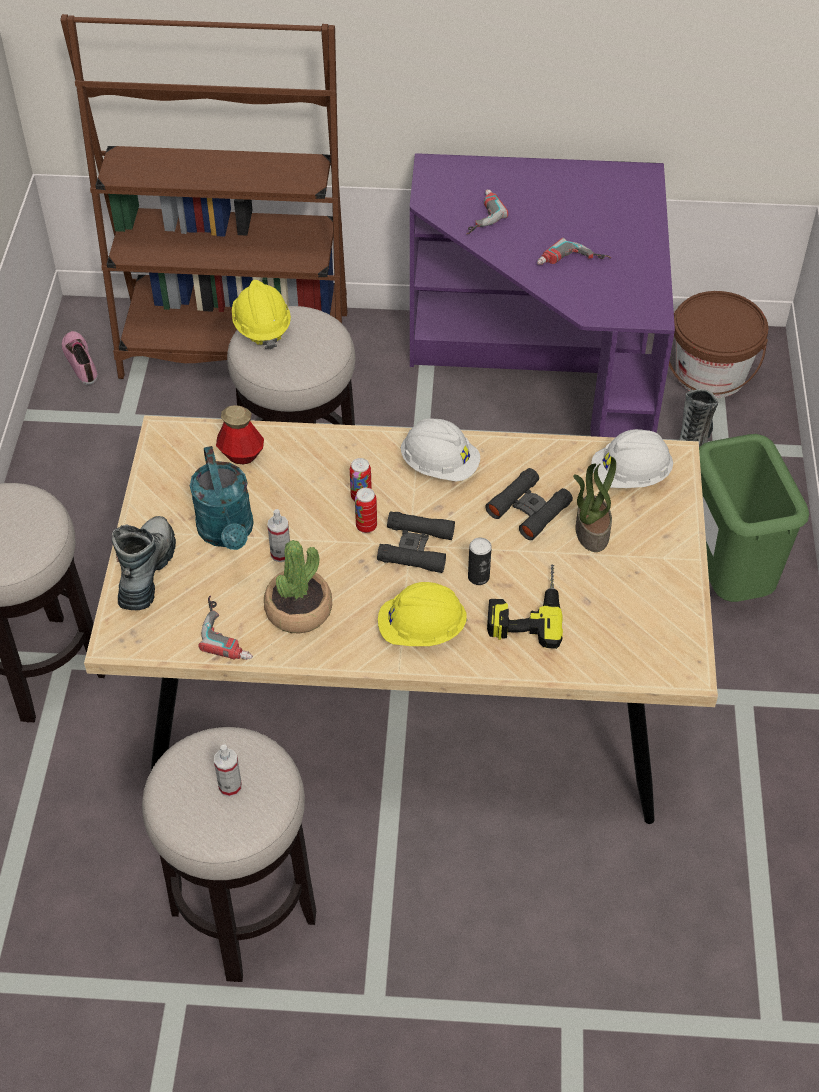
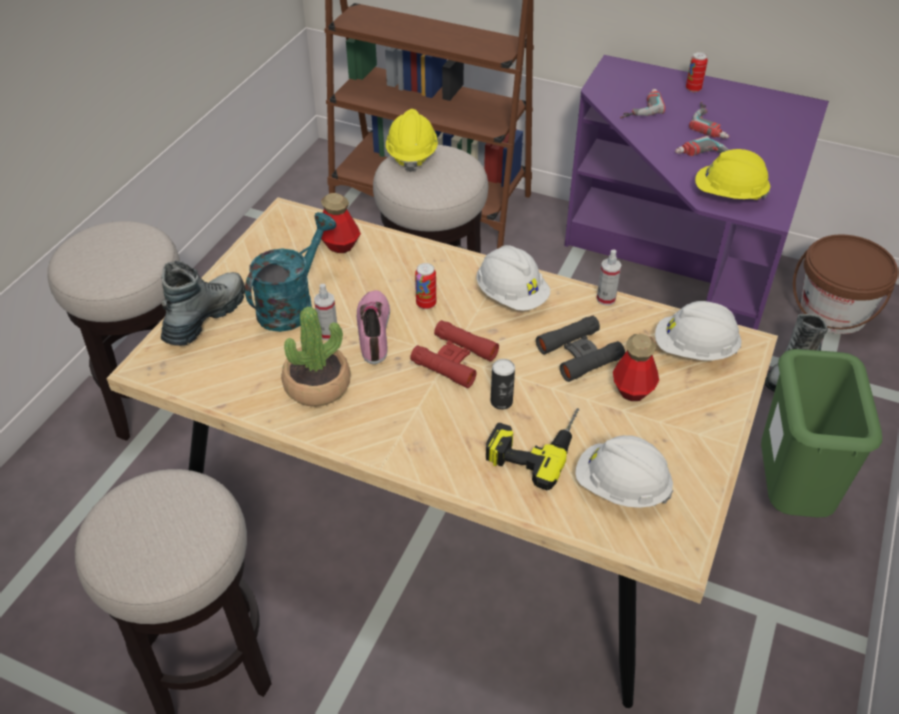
camera: 20 degrees right, 5 degrees down
(81, 361) = (308, 184): shoe -> shoe (375, 330)
(228, 533) = (292, 304): turquoise watering can -> turquoise watering can turned 150 degrees counterclockwise
(230, 632) = (245, 387): power drill -> power drill (712, 124)
(230, 786) = (164, 528): spray bottle -> spray bottle (606, 299)
(366, 526) = (417, 330): can -> can (693, 89)
(416, 547) = (454, 359): black binoculars -> red binoculars
(421, 630) = (422, 435): yellow hard hat -> yellow hard hat (729, 195)
(591, 531) = (633, 389): potted plant -> bottle
(616, 627) = (621, 487): none -> white hard hat

